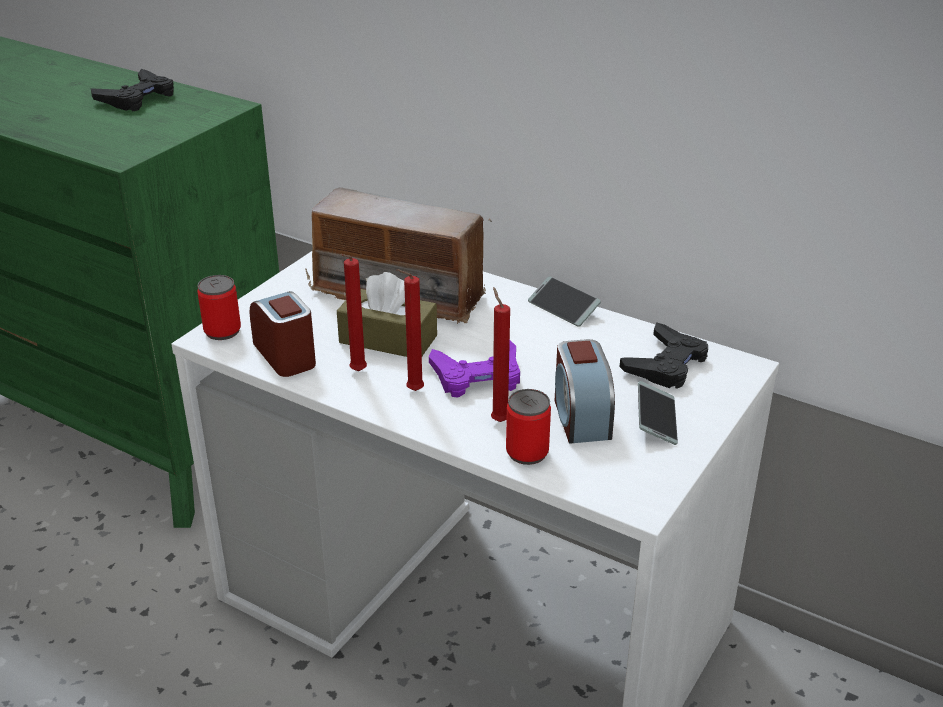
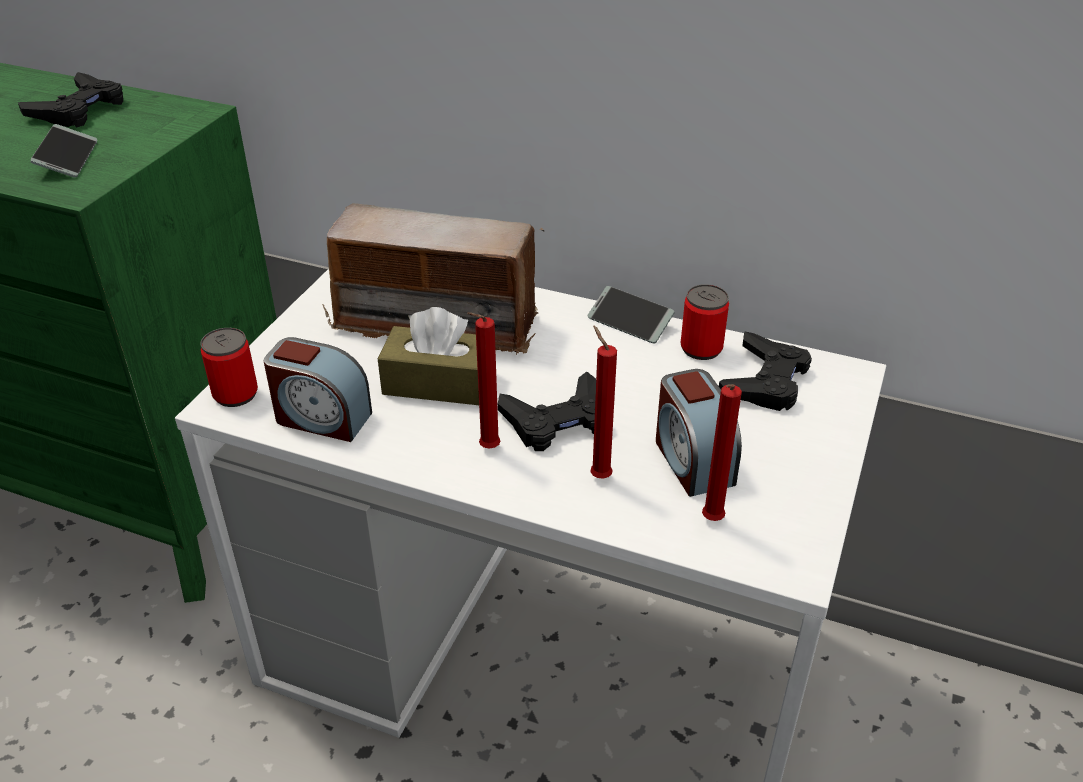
camera: 10 degrees left, 5 degrees up
(286, 355) = (321, 418): alarm clock -> alarm clock turned 150 degrees clockwise
(356, 372) = (412, 432): red candle -> red candle (711, 522)
(478, 377) = (558, 421): purple game controller -> black game controller
(527, 452) = (644, 515): can -> can (701, 348)
(656, 420) = (777, 453): phone -> phone (68, 159)

